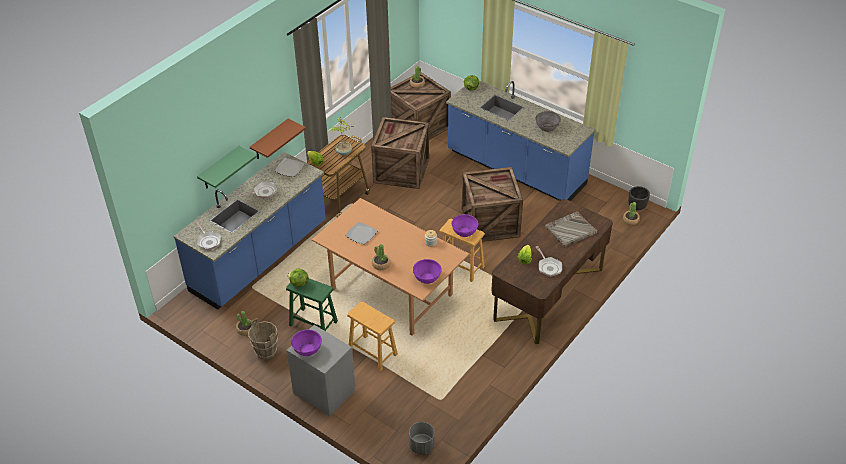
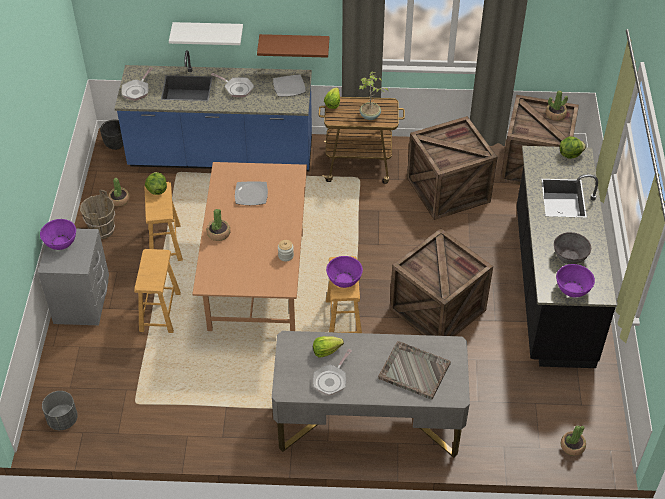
camera: 55 degrees right, 5 degrees up
(219, 168) = (208, 33): green shelf -> white shelf
(313, 323) = (165, 244): green stool -> brown stool
(427, 278) = (228, 280): purple bowl -> purple bowl (572, 289)
(515, 169) = (551, 286): blue counter -> black counter
(548, 294) = (368, 422): brown desk -> grey desk
(636, 206) = (604, 441): black planter -> black planter (115, 144)

